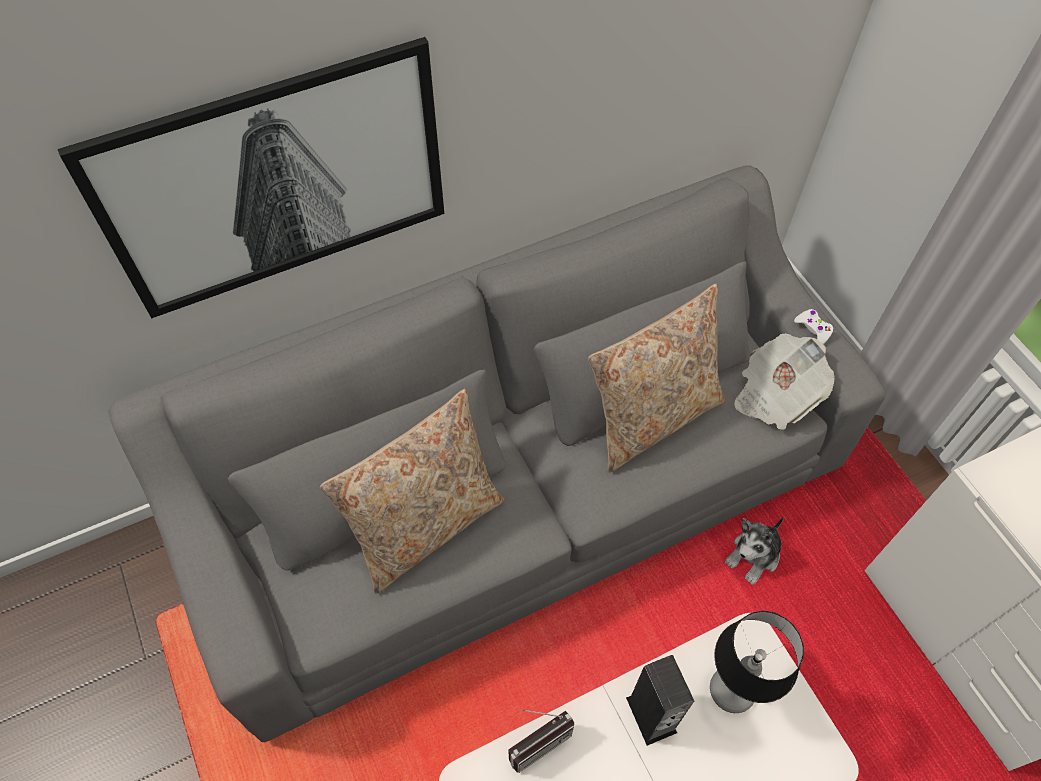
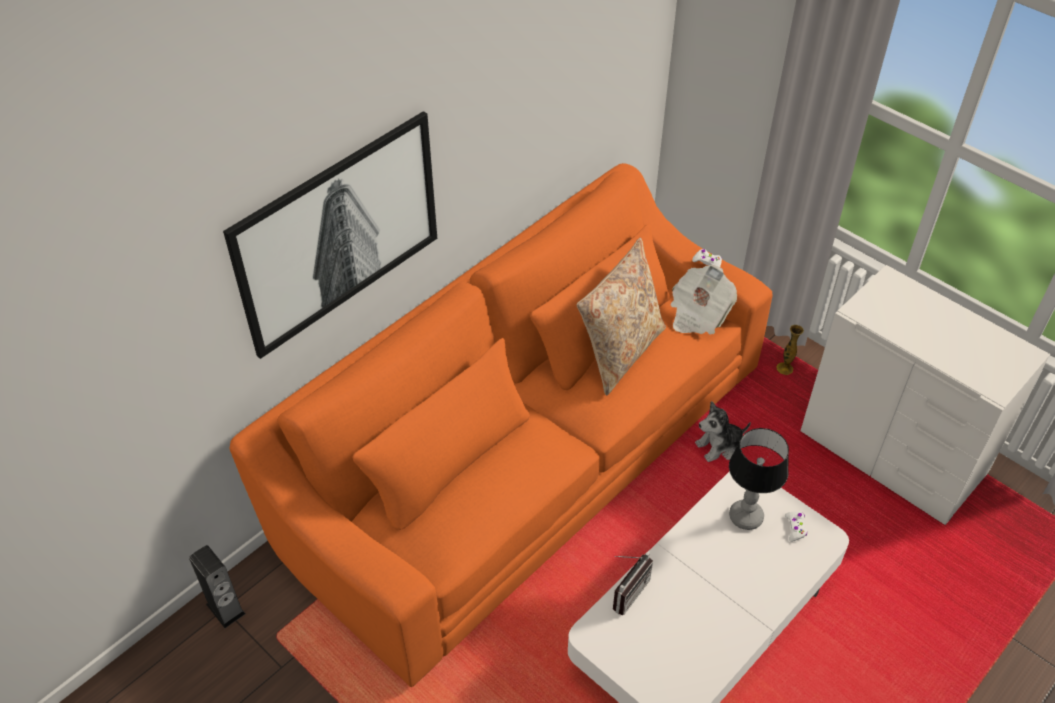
camera: 20 degrees left, 10 degrees down
(425, 525) = (491, 468): beige pillow -> none
(519, 490) = (527, 455): grey sofa -> orange sofa
(651, 715) = (698, 549): speaker -> speaker (225, 609)
(754, 555) = (719, 446): plush toy -> plush toy turned 45 degrees clockwise
(791, 731) = (795, 528): none -> white game controller
(878, 479) = (785, 369): none -> vase

